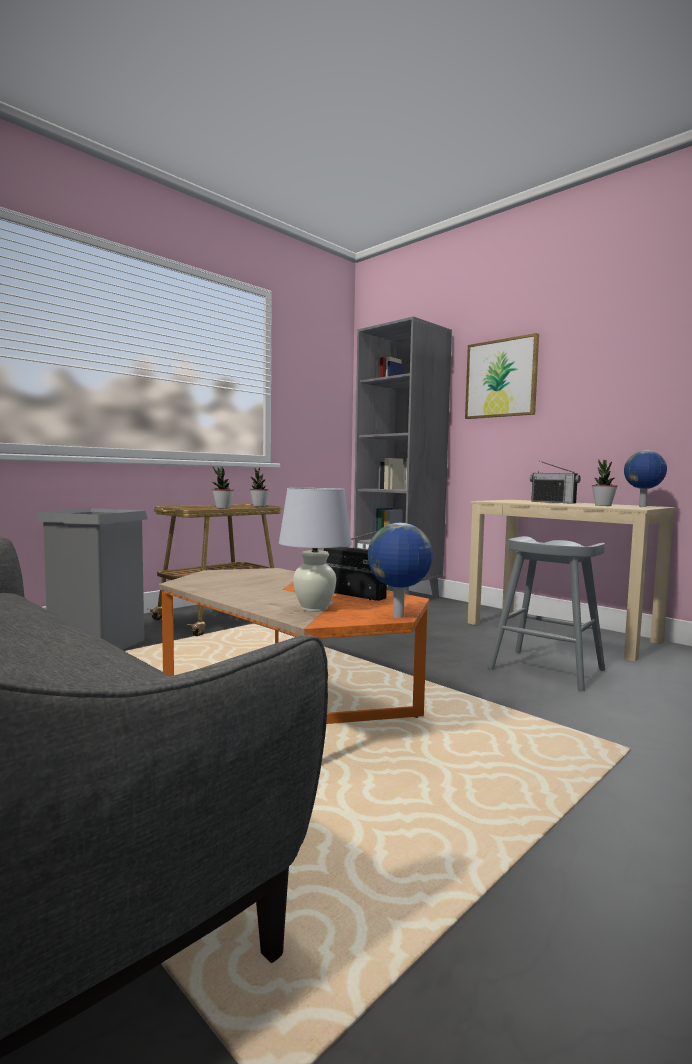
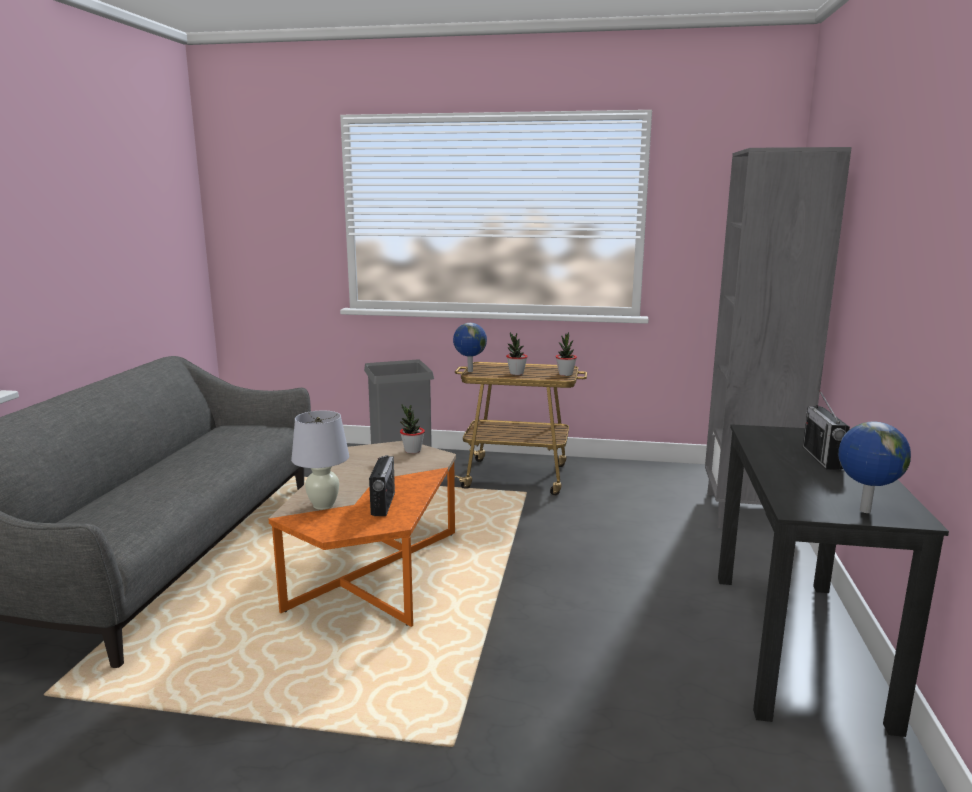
camera: 55 degrees right, 10 degrees up
(398, 617) = (328, 534): globe -> globe (469, 371)
(501, 378) = (873, 238): picture -> none
(546, 669) = (623, 662): grey stool -> none
(561, 632) = (796, 644): beige desk -> black desk
(603, 505) = (818, 488): potted plant -> potted plant (412, 451)

